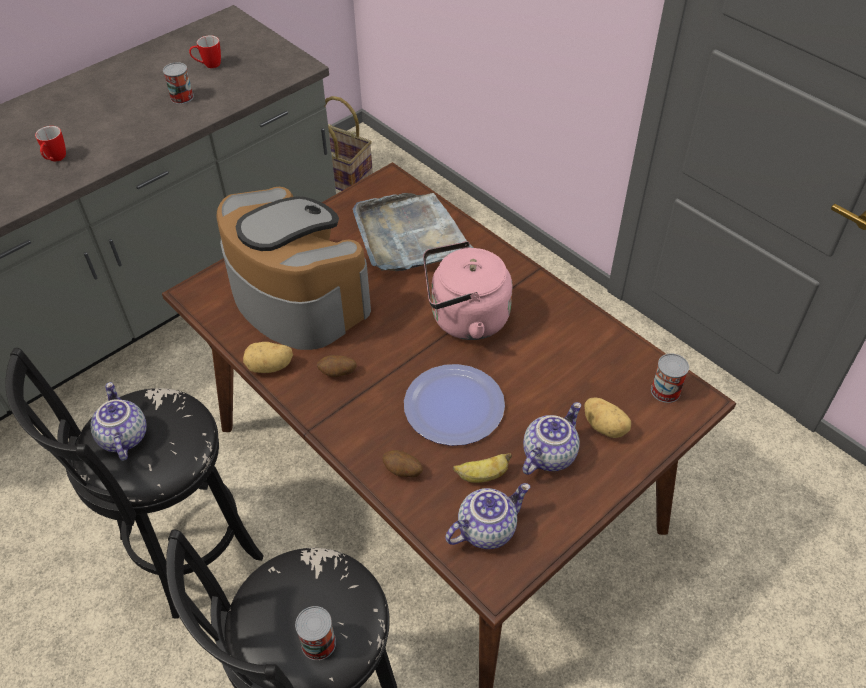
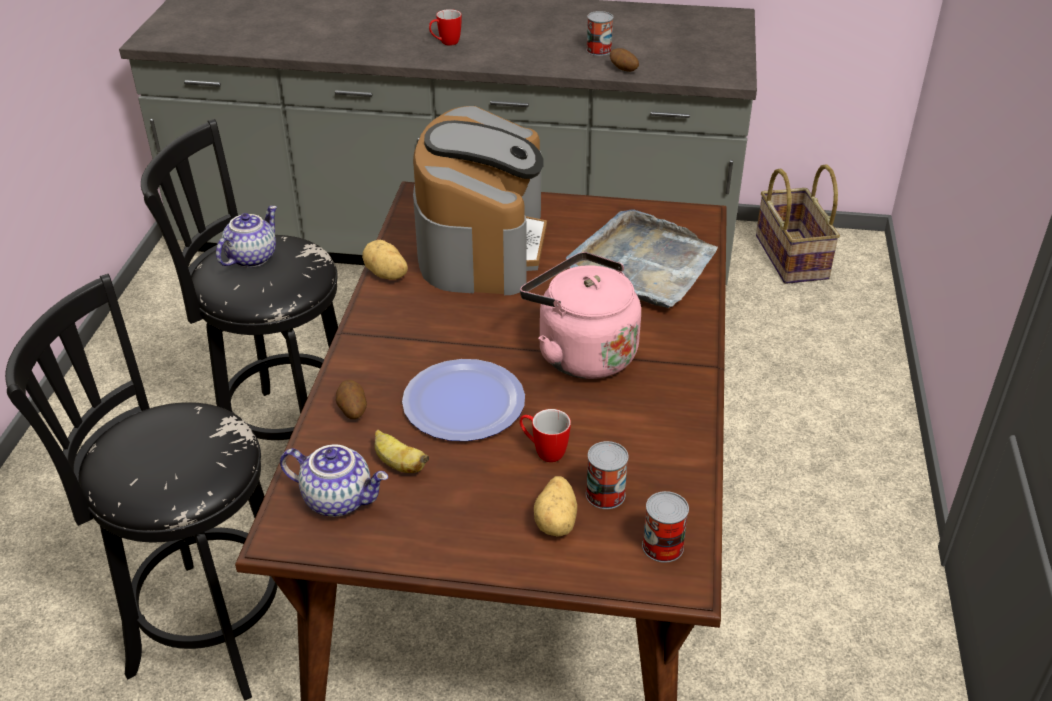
camera: 50 degrees right, 10 degrees down
(208, 65) = (656, 39): mug -> mug (543, 451)
(318, 643) = (145, 474): can -> can (605, 494)
(338, 373) = (422, 314): potato -> potato (623, 70)
(548, 454) = (474, 496): teapot -> none

